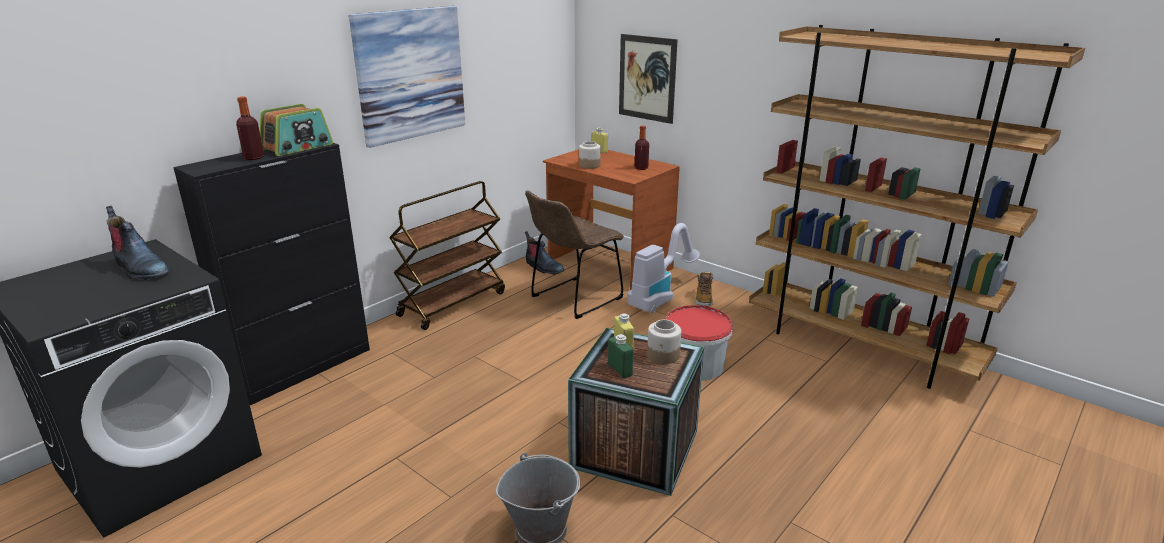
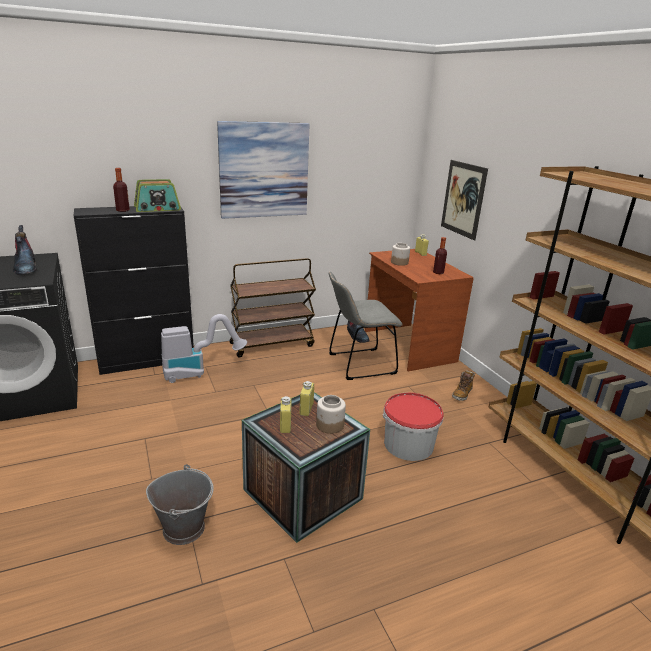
camera: 25 degrees right, 0 degrees up
(573, 299) = (358, 364): brown chair -> grey chair
(620, 370) = (285, 425): green bottle -> yellow bottle
(660, 297) = (427, 381): vacuum cleaner -> vacuum cleaner (198, 372)

